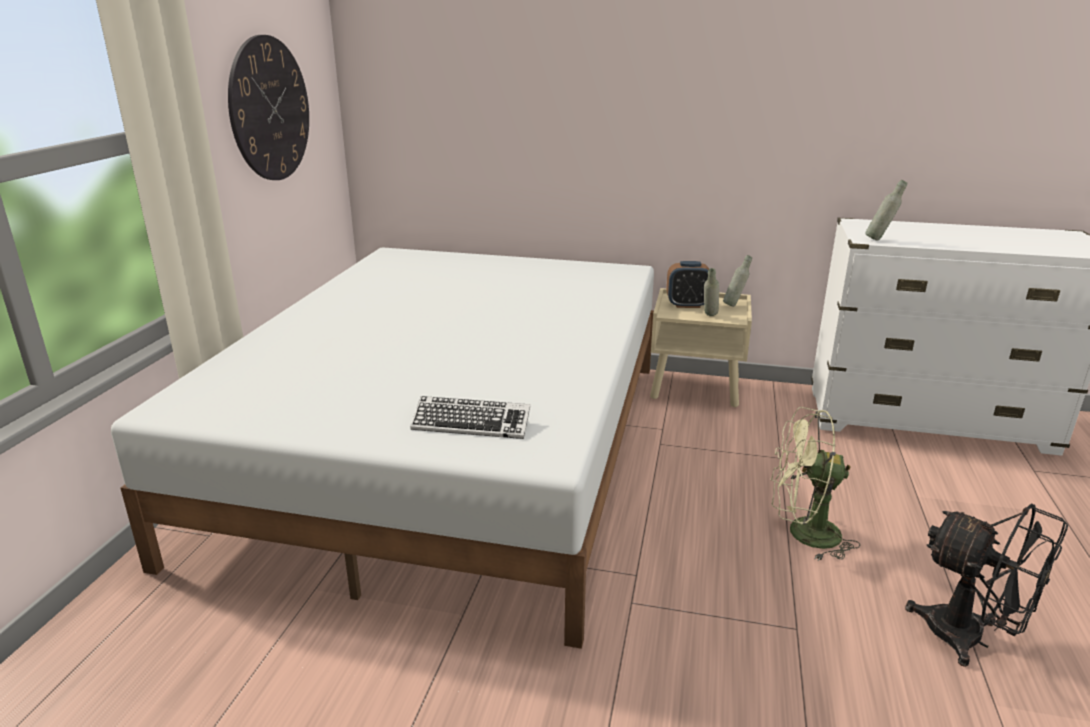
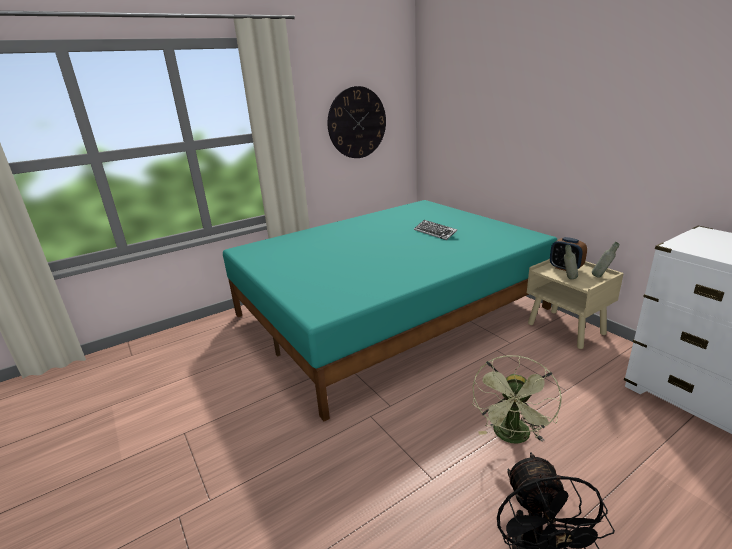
camera: 45 degrees right, 0 degrees up
(454, 449) = (389, 312): white bed -> turquoise bed
(471, 424) = (316, 289): keyboard -> keyboard (435, 232)
(802, 534) = (512, 437): green fan -> green fan turned 120 degrees counterclockwise
(880, 240) = (692, 248): grey bottle -> none

